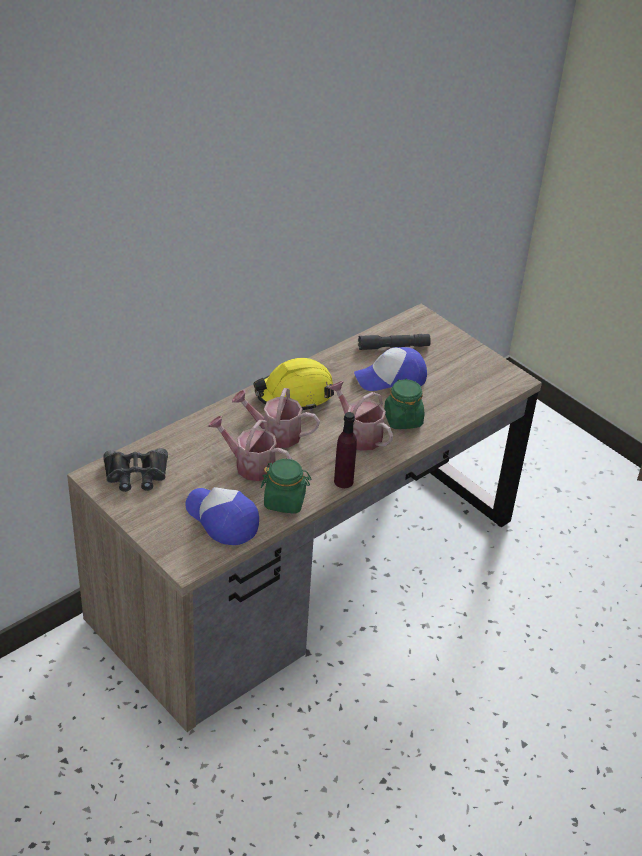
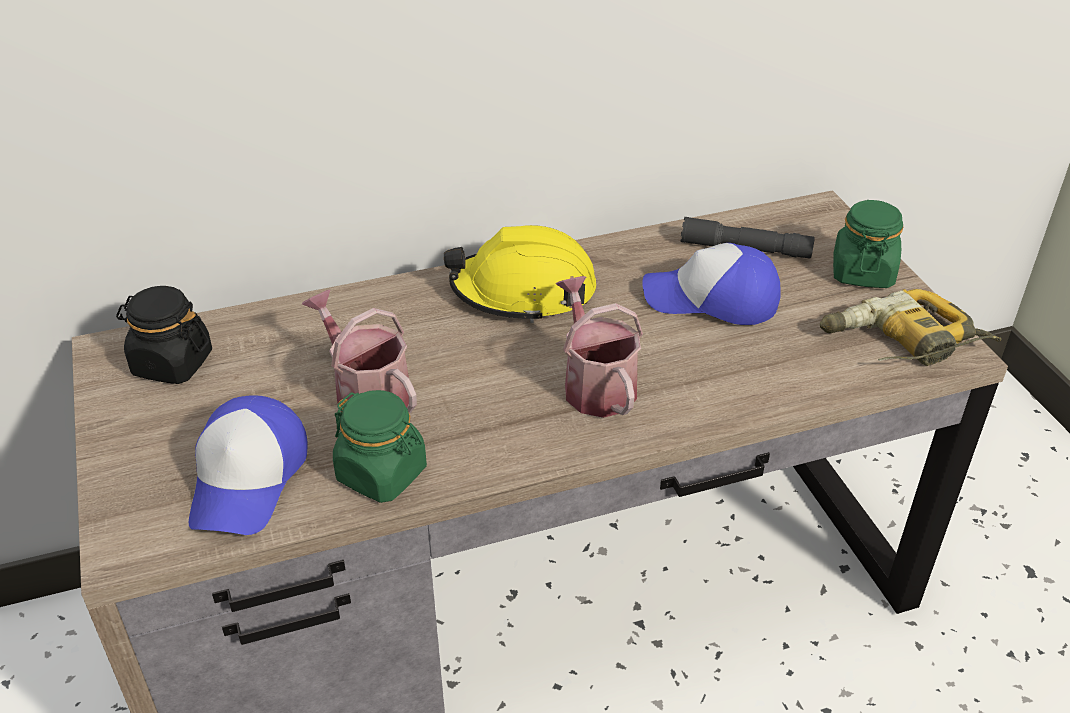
camera: 25 degrees right, 0 degrees up
(136, 474) = (172, 363): black binoculars -> black jar
(222, 519) = (248, 478): cap -> cap turned 150 degrees counterclockwise
(275, 434) = (447, 349): watering can -> none
(343, 481) = (513, 464): purple bottle -> none
(403, 419) = (693, 374): green jar -> green jar (862, 272)
(491, 382) = (902, 344): none -> power drill

